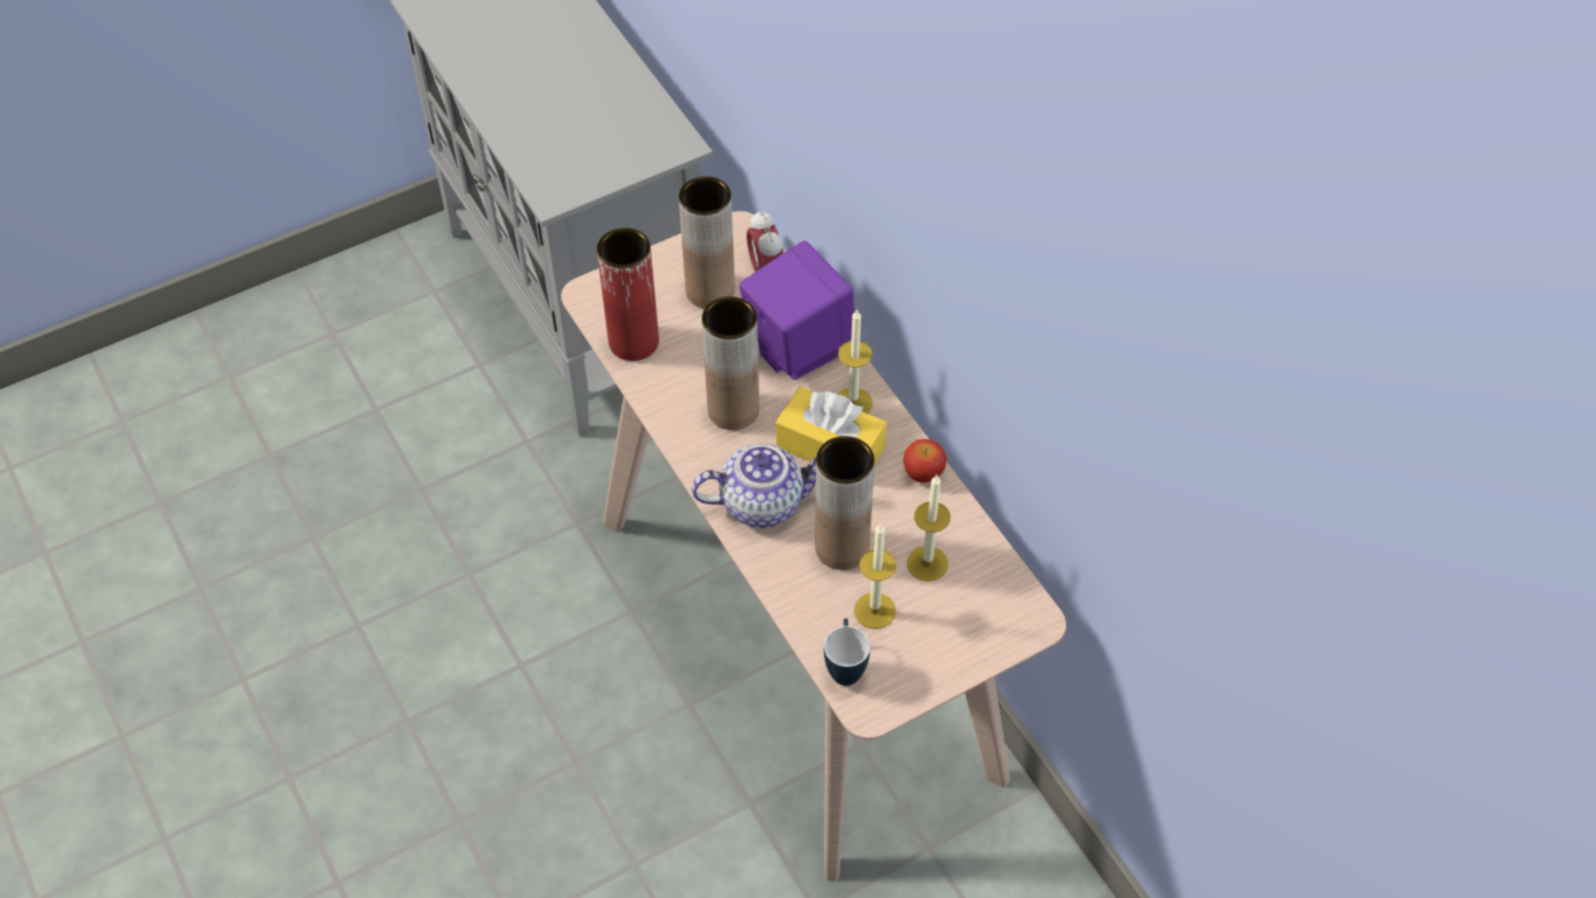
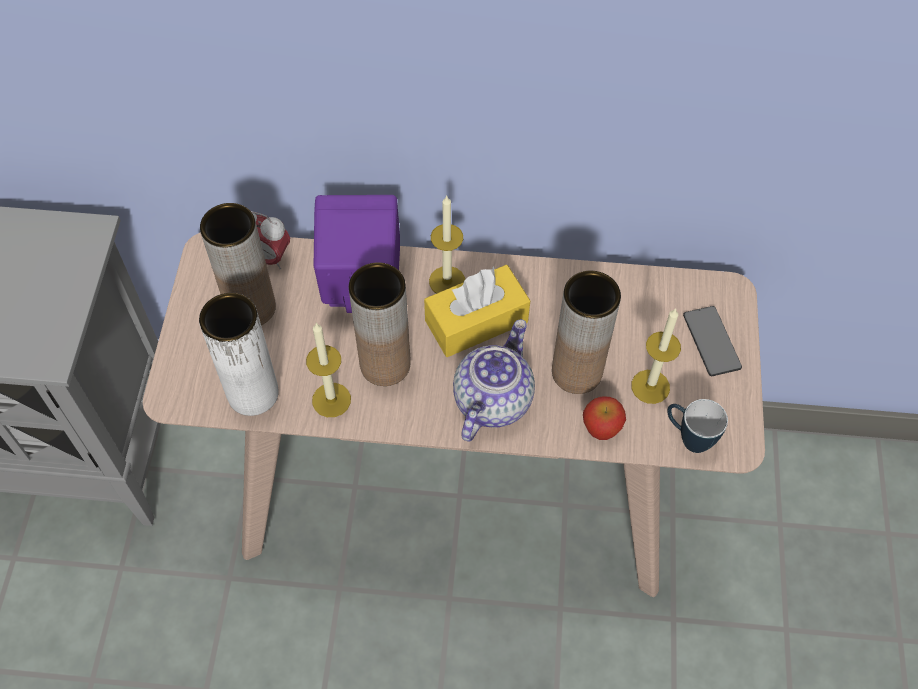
camera: 55 degrees left, 5 degrees up
(634, 342) = (253, 393): red vase -> white vase
(923, 473) = (549, 277): apple -> apple (601, 427)
(927, 563) = (632, 326): candle -> candle (331, 400)
(965, 633) = (711, 342): none -> phone

